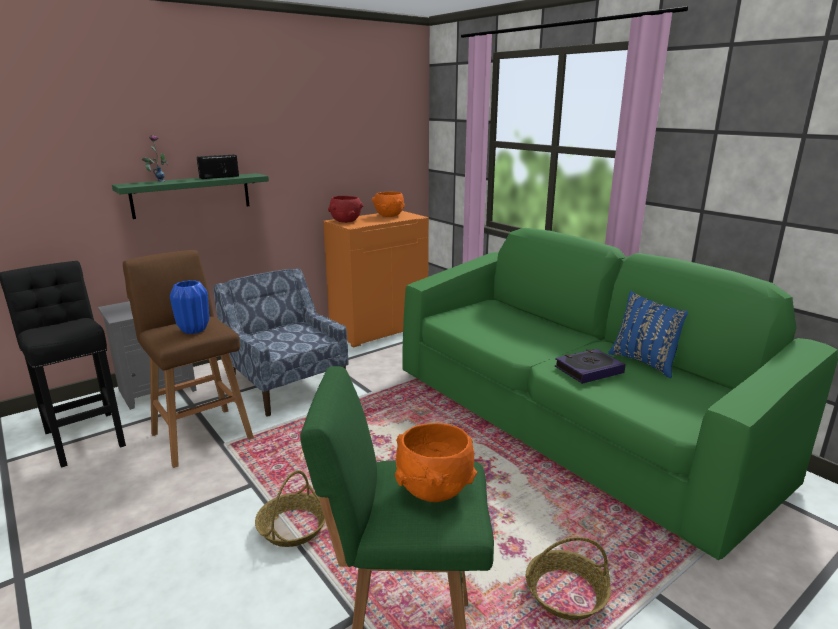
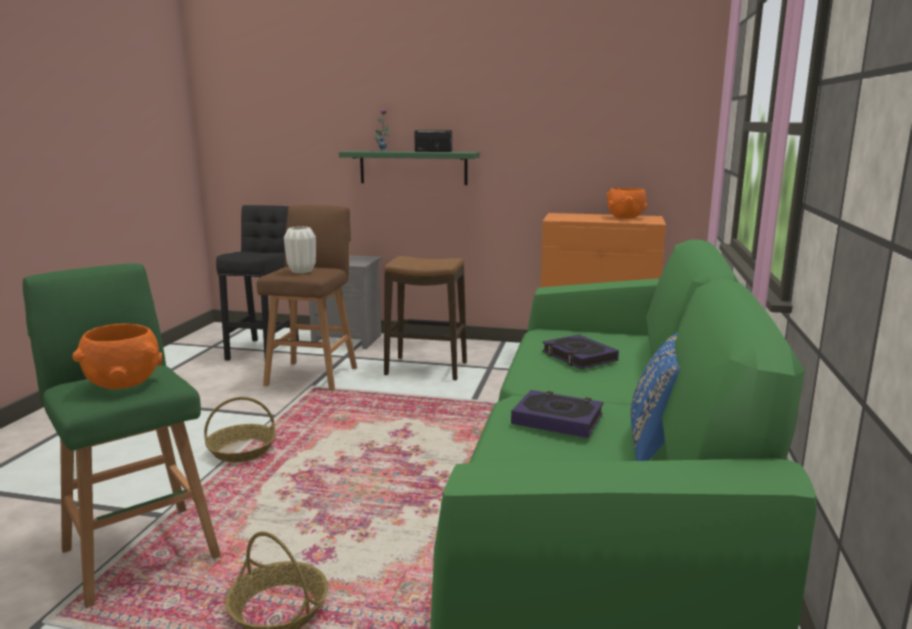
camera: 50 degrees right, 5 degrees down
(194, 330) = (302, 271): blue vase -> white vase
(286, 385) = (426, 368): blue armchair -> stool
(345, 221) = (563, 216): red bowl -> none
(496, 327) = (579, 357): none -> book

